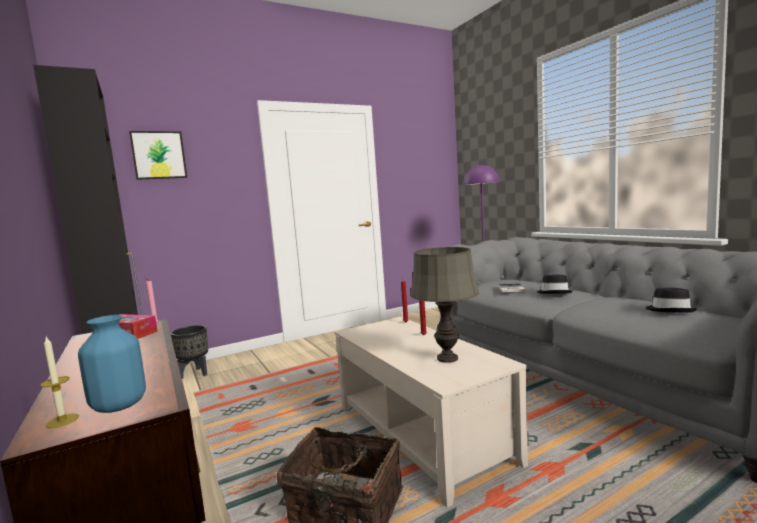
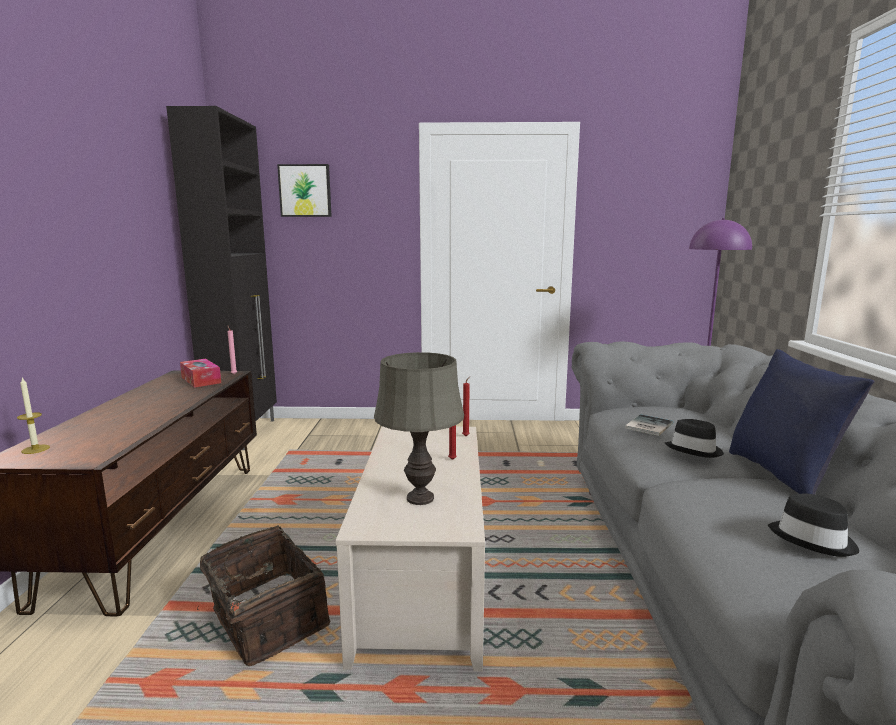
camera: 30 degrees right, 5 degrees up
(119, 405) = (78, 449): blue vase -> none
(195, 374) = (311, 430): black planter -> none
(605, 293) = (782, 475): none -> blue pillow

